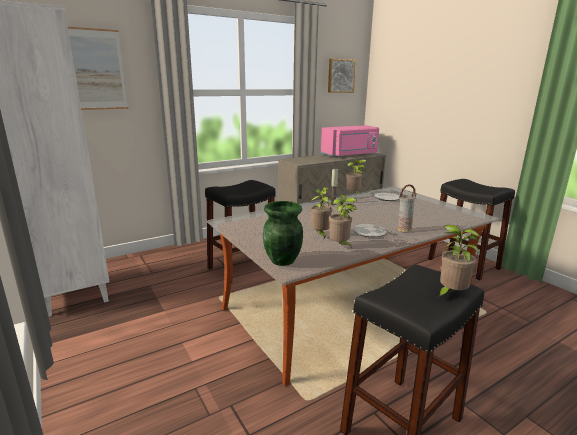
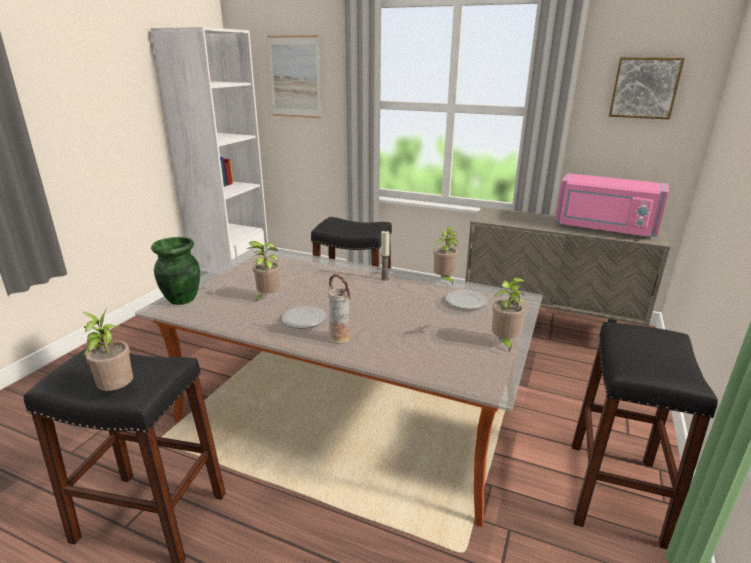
camera: 55 degrees right, 5 degrees up
(340, 246) = (244, 314): potted plant -> potted plant (504, 343)

